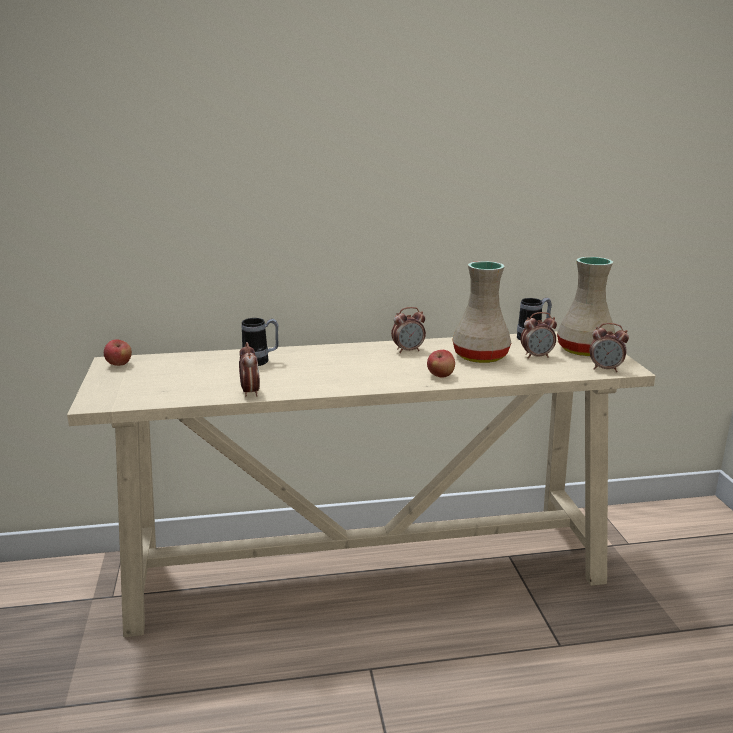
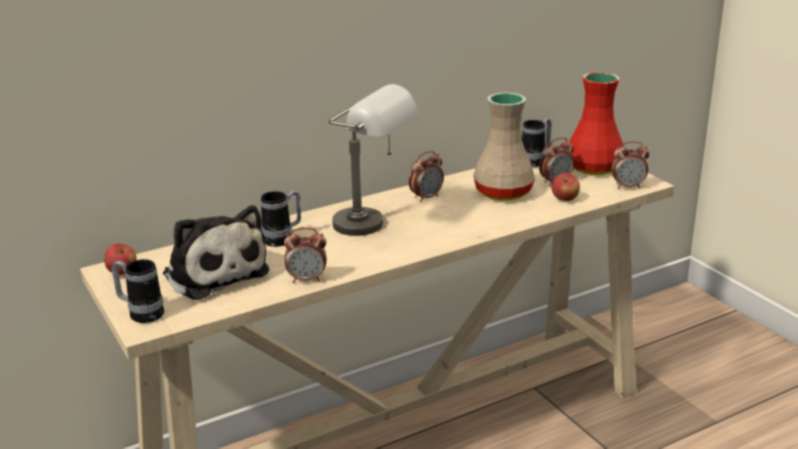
camera: 20 degrees left, 5 degrees up
(101, 394) = (141, 313): none -> mug
(184, 375) = (214, 272): none -> plush toy
(250, 392) = (307, 279): alarm clock -> alarm clock turned 120 degrees clockwise
(343, 365) = (374, 227): none -> grey table lamp
(440, 376) = (483, 222): apple -> apple (565, 199)
(585, 350) = (595, 168): beige vase -> red vase

